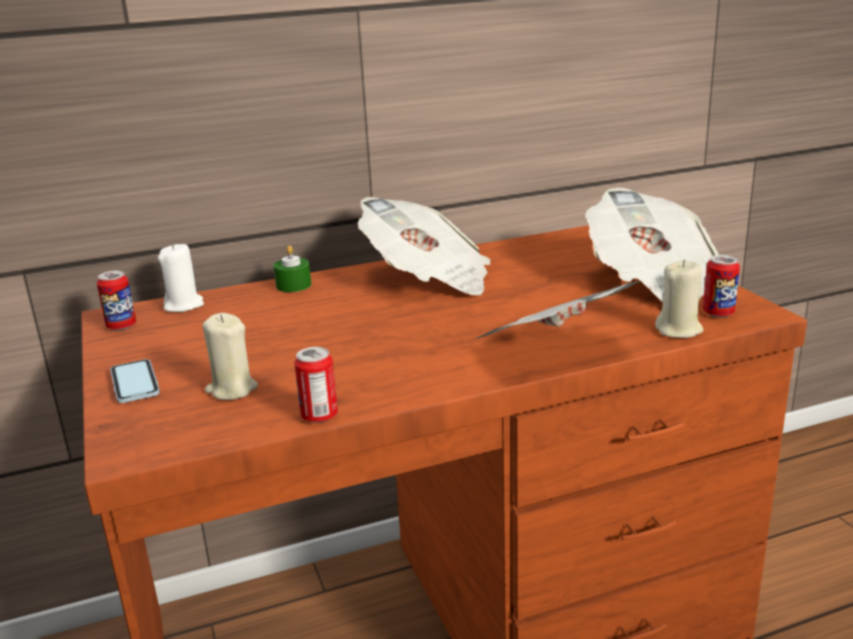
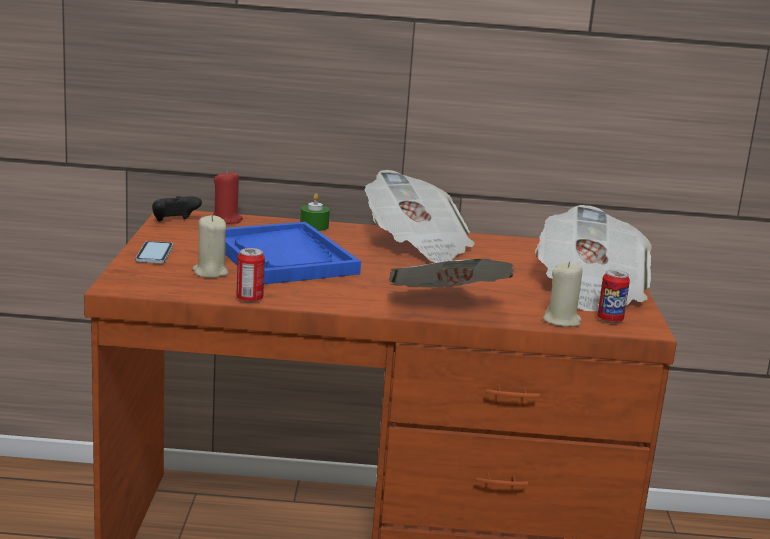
camera: 20 degrees right, 5 degrees down
(121, 326) = (174, 222): can -> black game controller
(184, 305) = (226, 220): white candle -> red candle
(300, 338) = (283, 257): none -> blue tray

